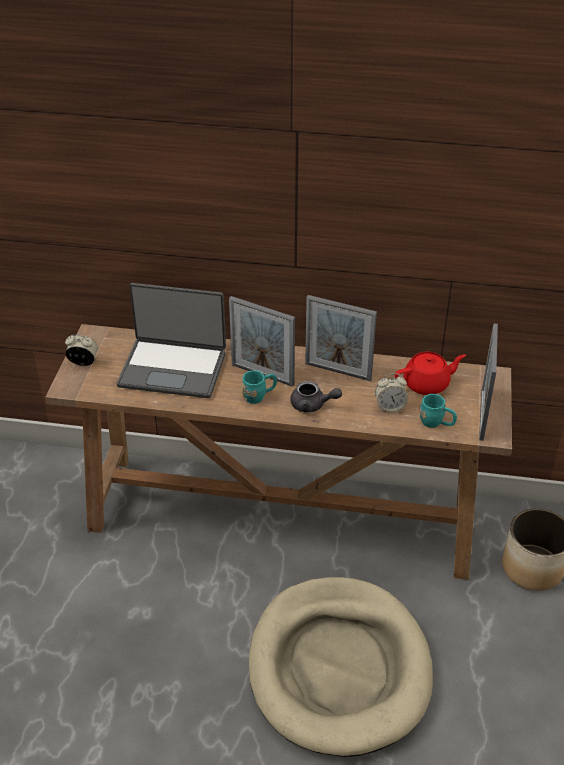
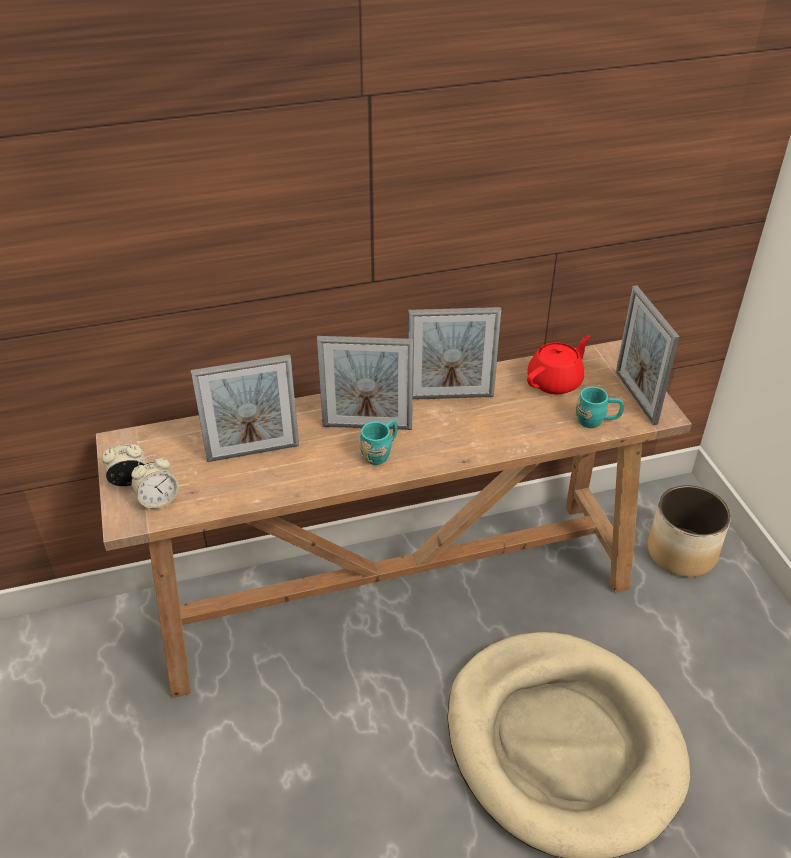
camera: 25 degrees left, 0 degrees up
(173, 368) = (253, 452): laptop -> picture frame
(312, 405) = (449, 444): grey teapot -> none
(390, 407) = (535, 419): alarm clock -> alarm clock (158, 500)

